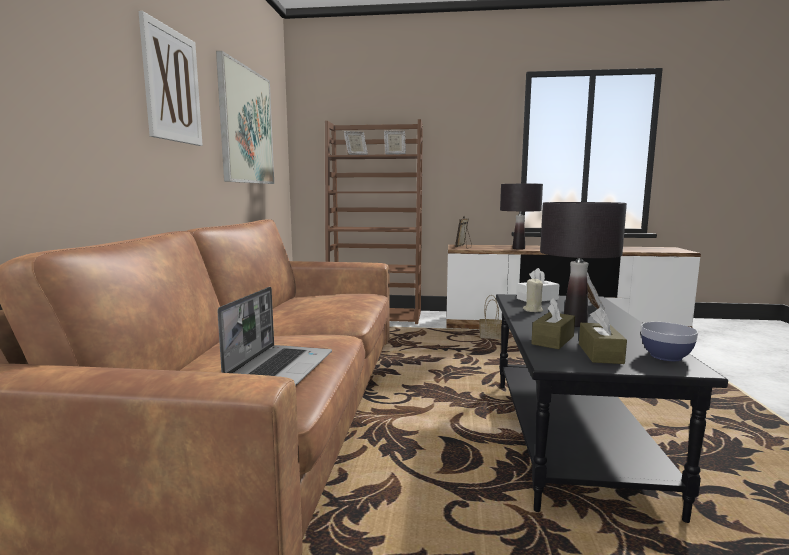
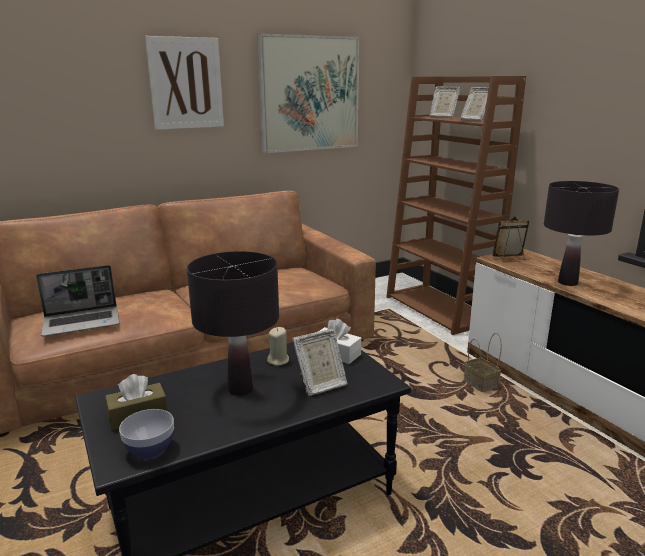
camera: 55 degrees right, 10 degrees up
(553, 340) = (168, 388): brown tissue box -> none

